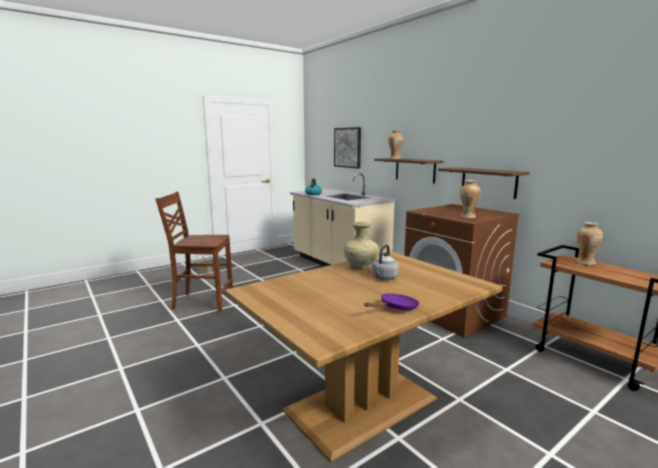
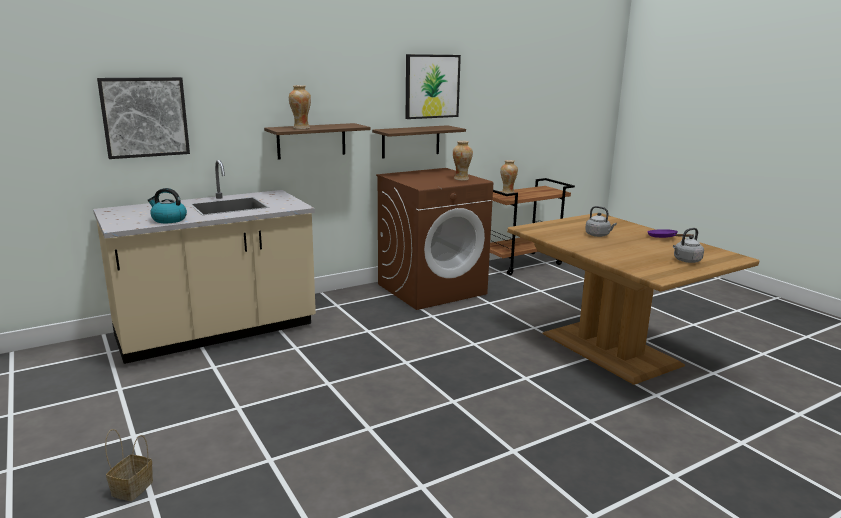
camera: 85 degrees left, 5 degrees up
(202, 301) = (339, 467): brown chair -> none
(299, 308) = (686, 261): none -> grey kettle
(360, 267) = (571, 239): beige vase -> none
(514, 132) = (432, 86): none -> picture

